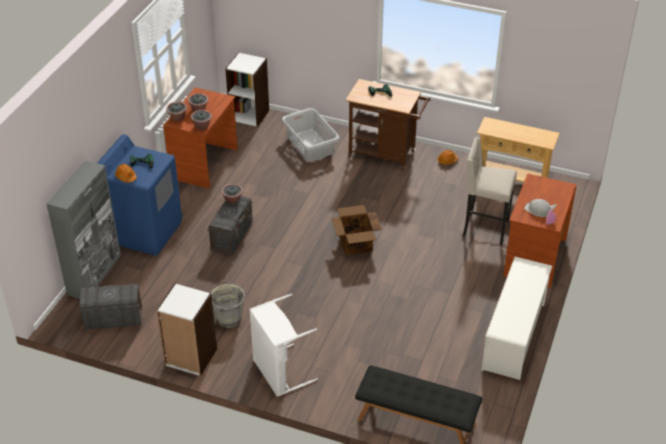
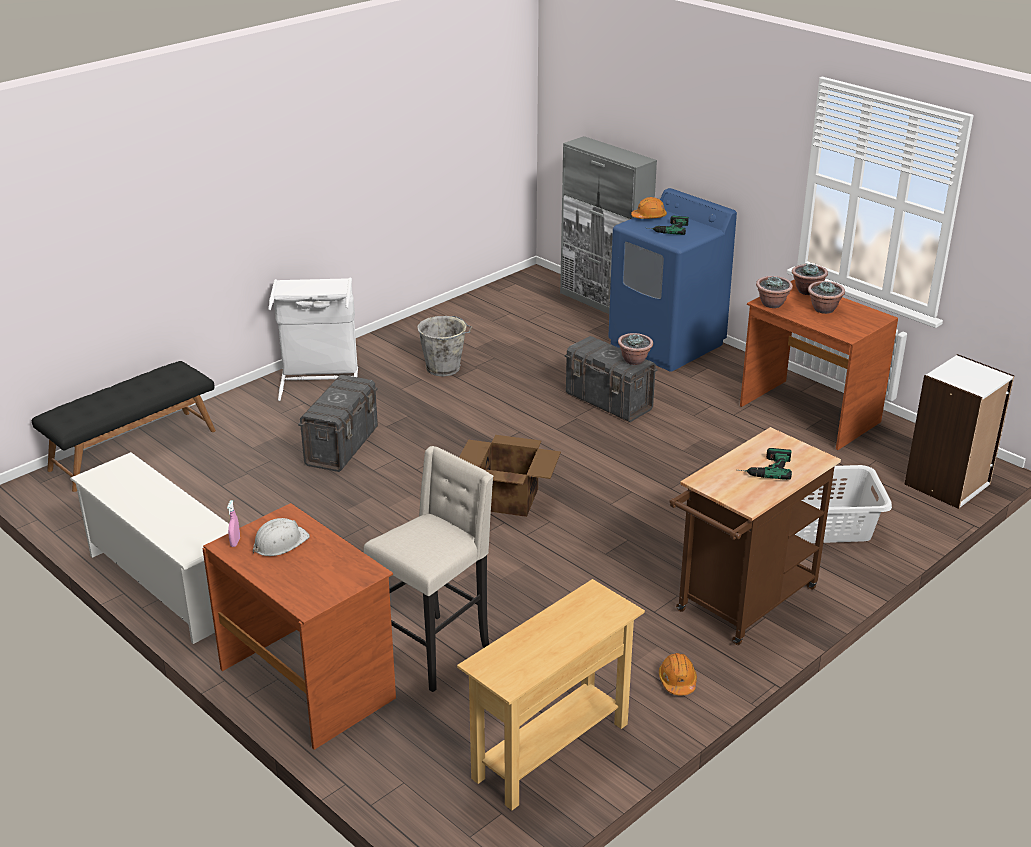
camera: 115 degrees right, 10 degrees down
(113, 319) = (512, 303): grey storage box -> grey storage box (342, 446)
(190, 357) = (403, 334): white bookcase -> none

